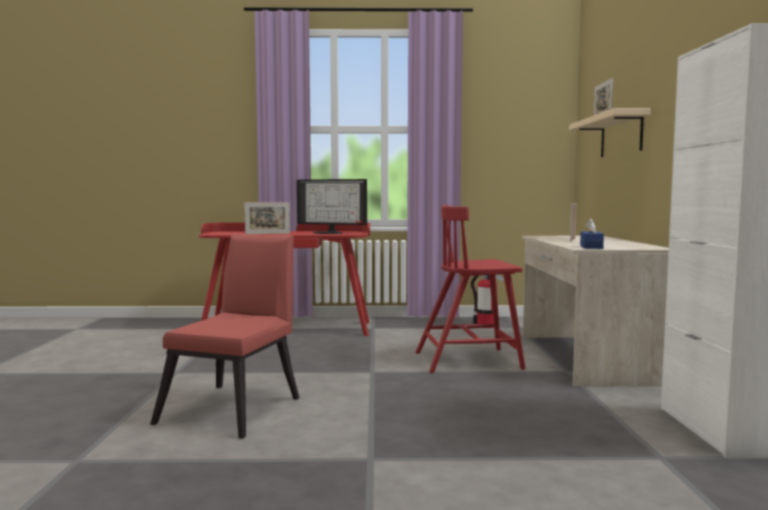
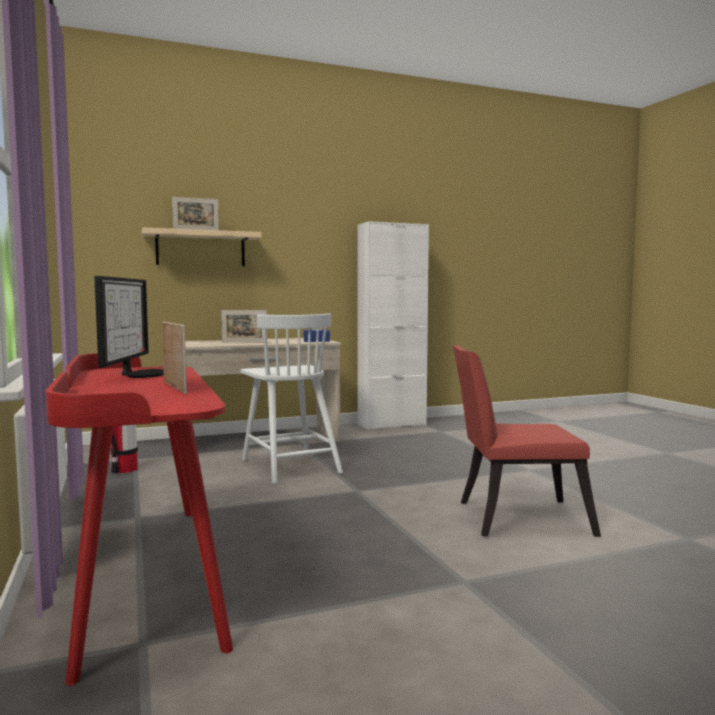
camera: 110 degrees left, 0 degrees up
(470, 360) = (290, 466): red chair -> white chair

